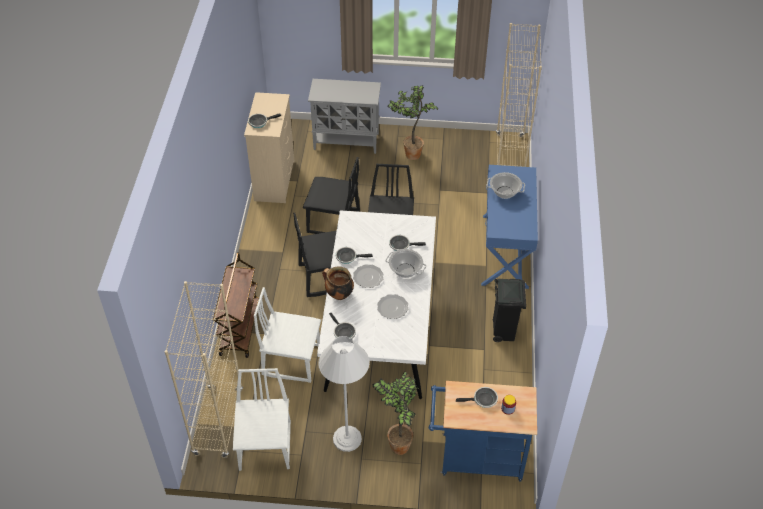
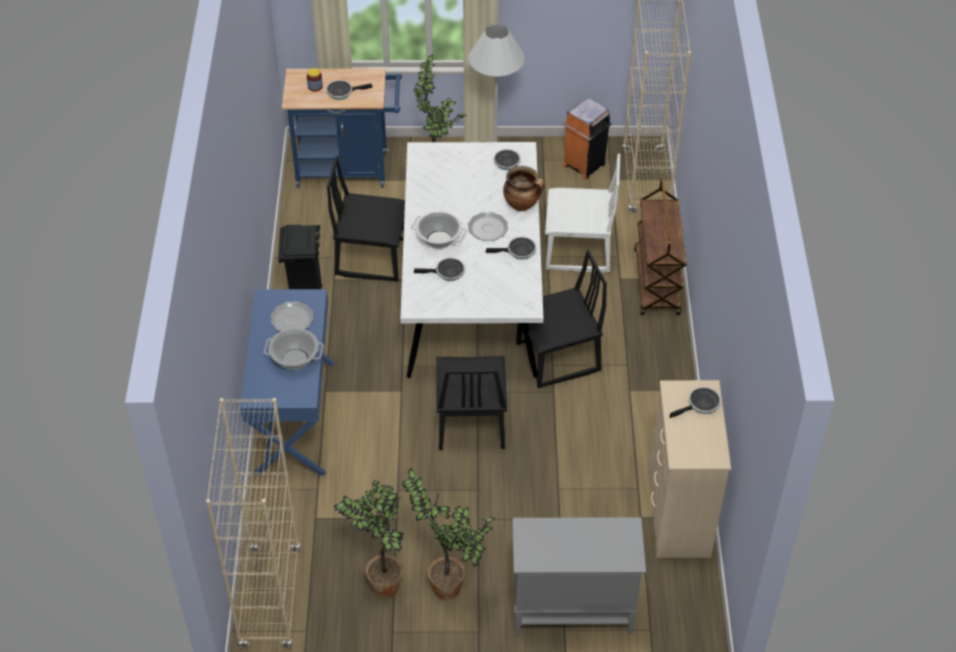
camera: 175 degrees right, 0 degrees up
(266, 446) = (584, 164): white chair -> orange trash can
(333, 222) = (564, 444): black chair -> black chair (372, 257)
(392, 308) = (451, 194): plate -> plate (292, 319)
(448, 159) = (382, 584): none -> potted plant

